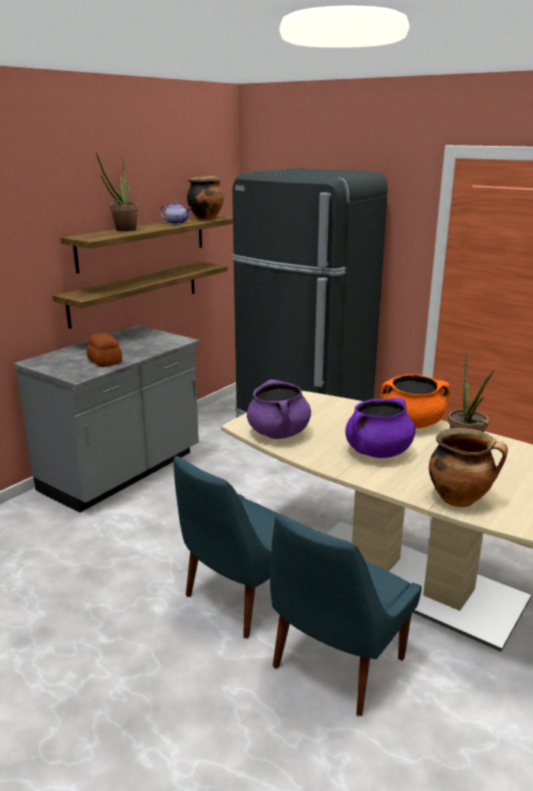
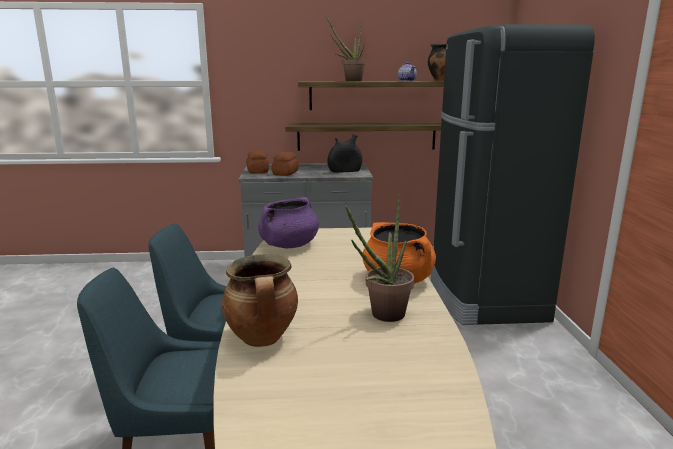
camera: 50 degrees right, 5 degrees down
(64, 368) = (258, 171): none -> bread
(155, 341) = (345, 171): none -> black vase
(378, 452) = (311, 282): purple cooking pot -> none

